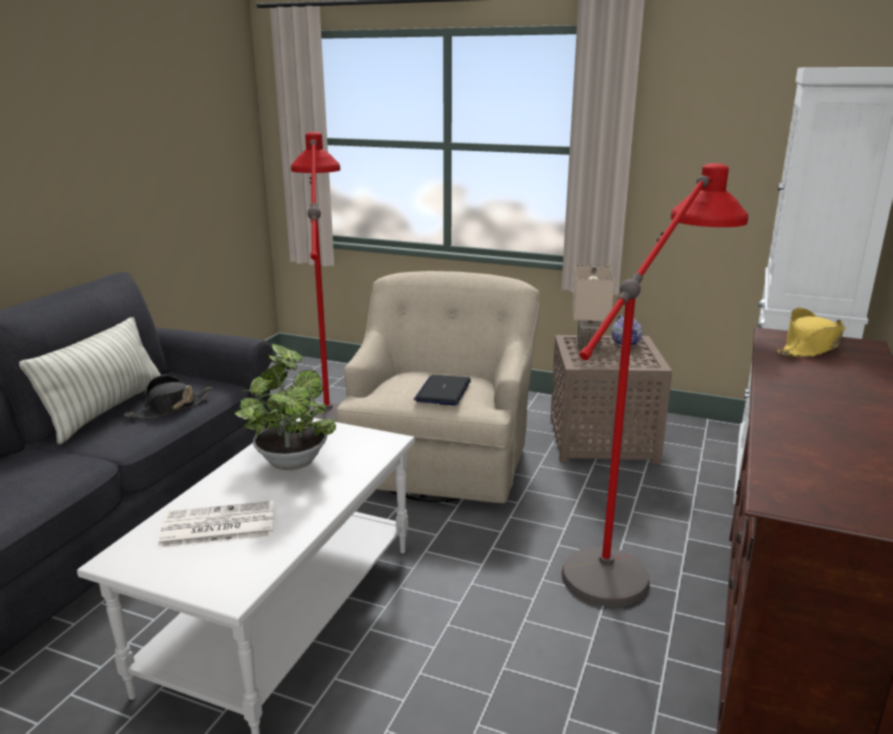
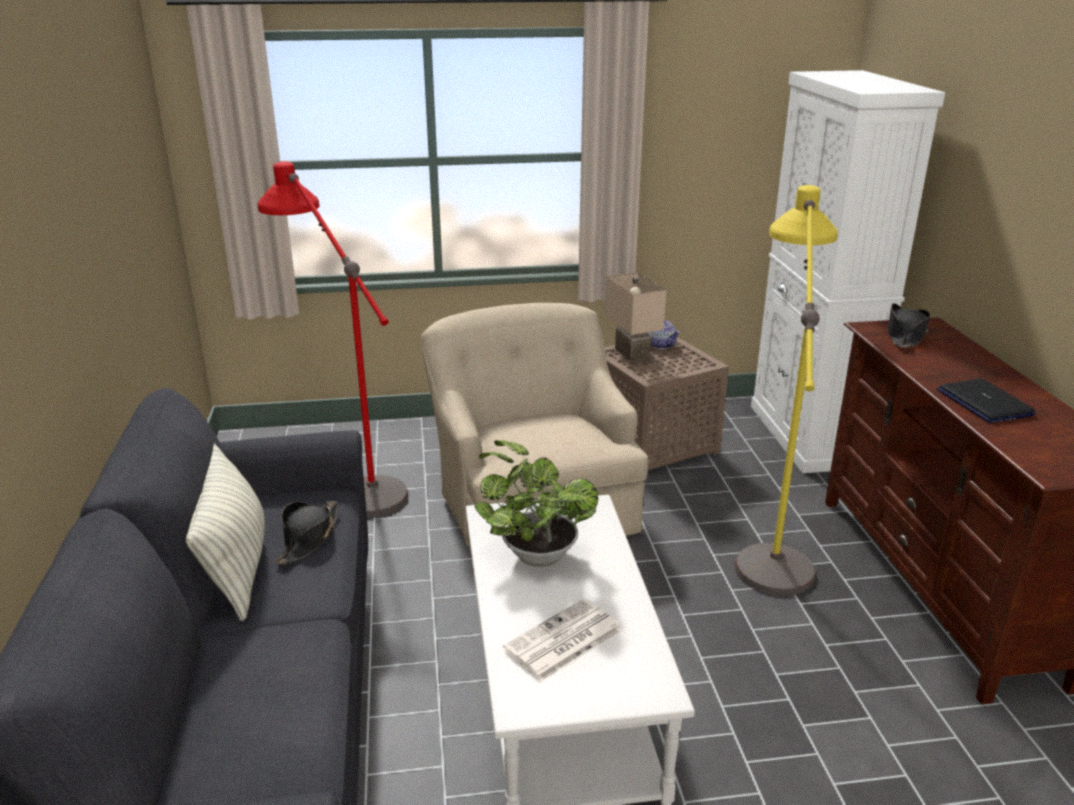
camera: 30 degrees left, 5 degrees up
(443, 391) = (565, 439): laptop -> laptop (983, 402)
(633, 549) = (771, 538): red floor lamp -> yellow floor lamp
(810, 348) = (905, 335): yellow hat -> black hat

